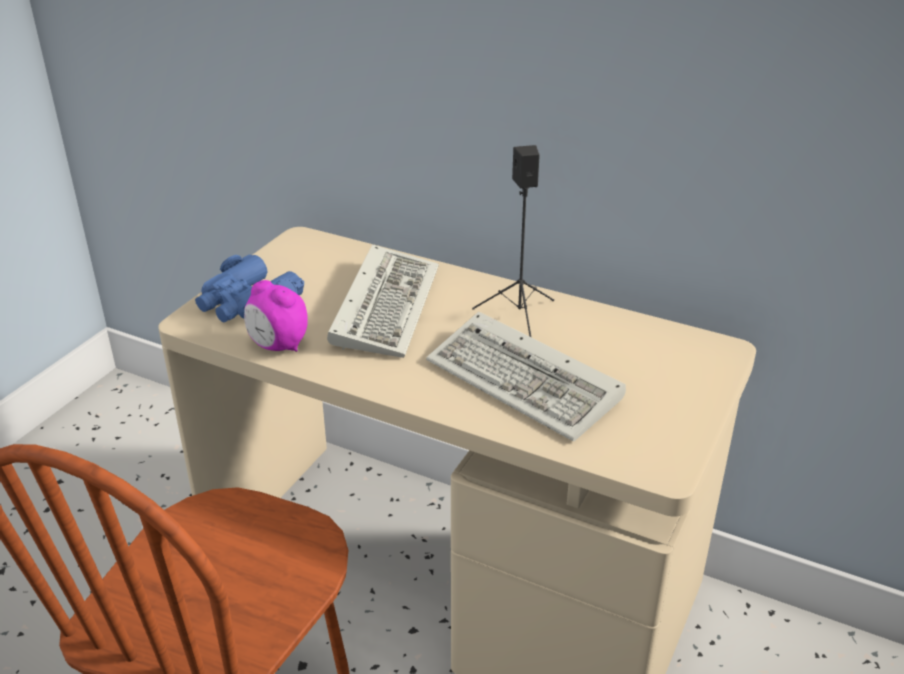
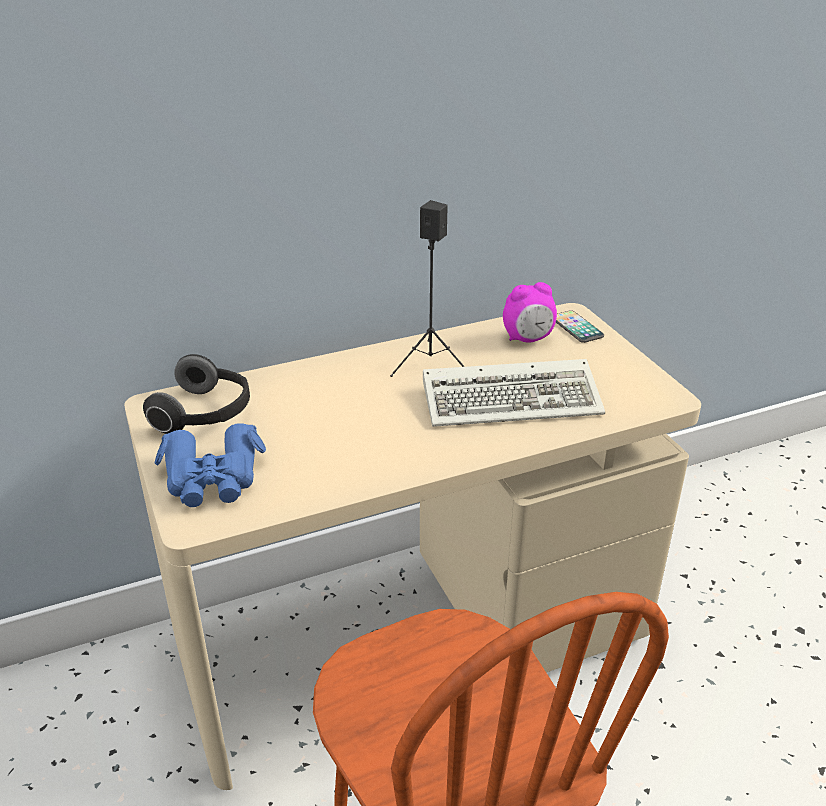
camera: 50 degrees left, 0 degrees up
(278, 346) = (308, 490): alarm clock -> alarm clock (528, 339)
(314, 262) = (205, 414): none -> headphones
(385, 304) = (326, 410): keyboard -> none
(704, 364) = (576, 328): none -> phone

